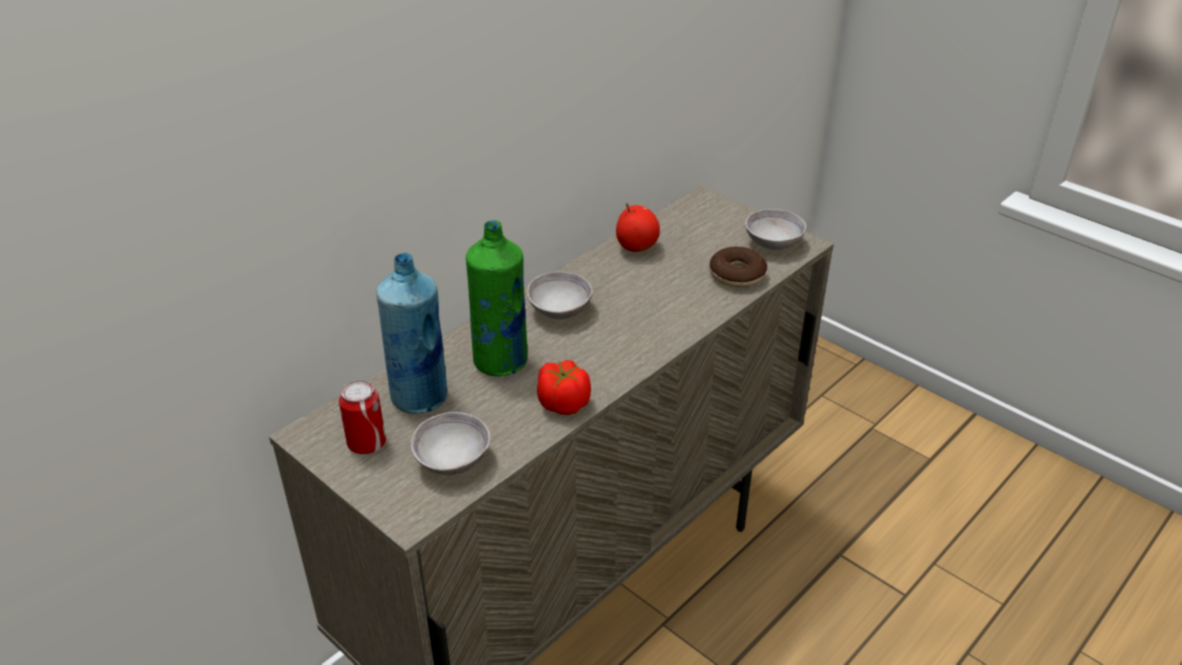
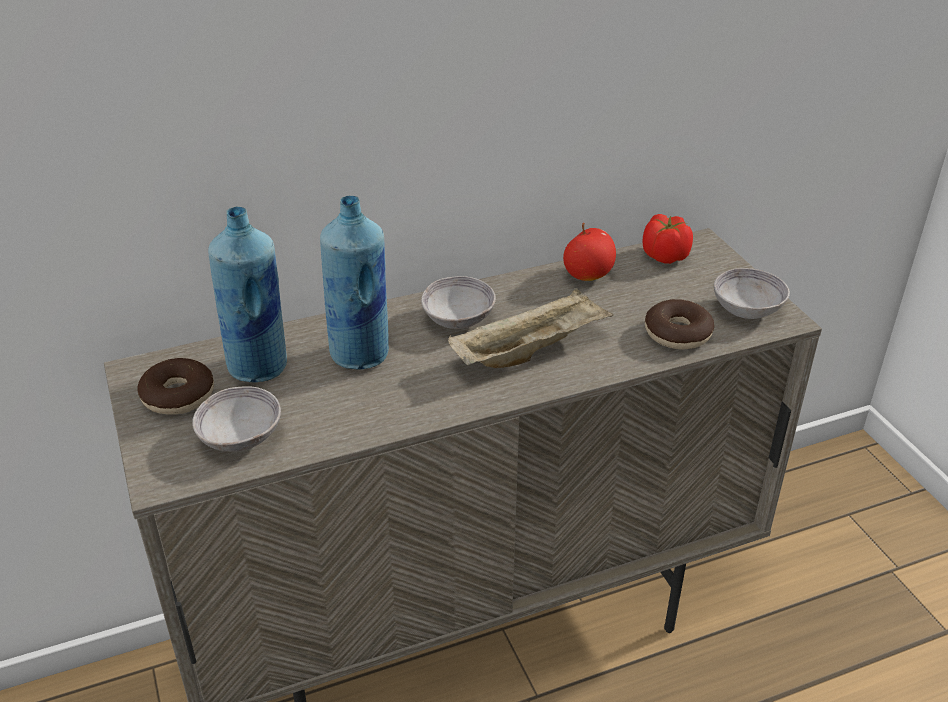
camera: 25 degrees right, 0 degrees up
(366, 443) = (178, 396): can -> donut
(501, 362) = (360, 354): green bottle -> blue bottle
(563, 403) = (389, 415): tomato -> tomato (665, 255)
(636, 319) = (530, 350): none -> beige tray

